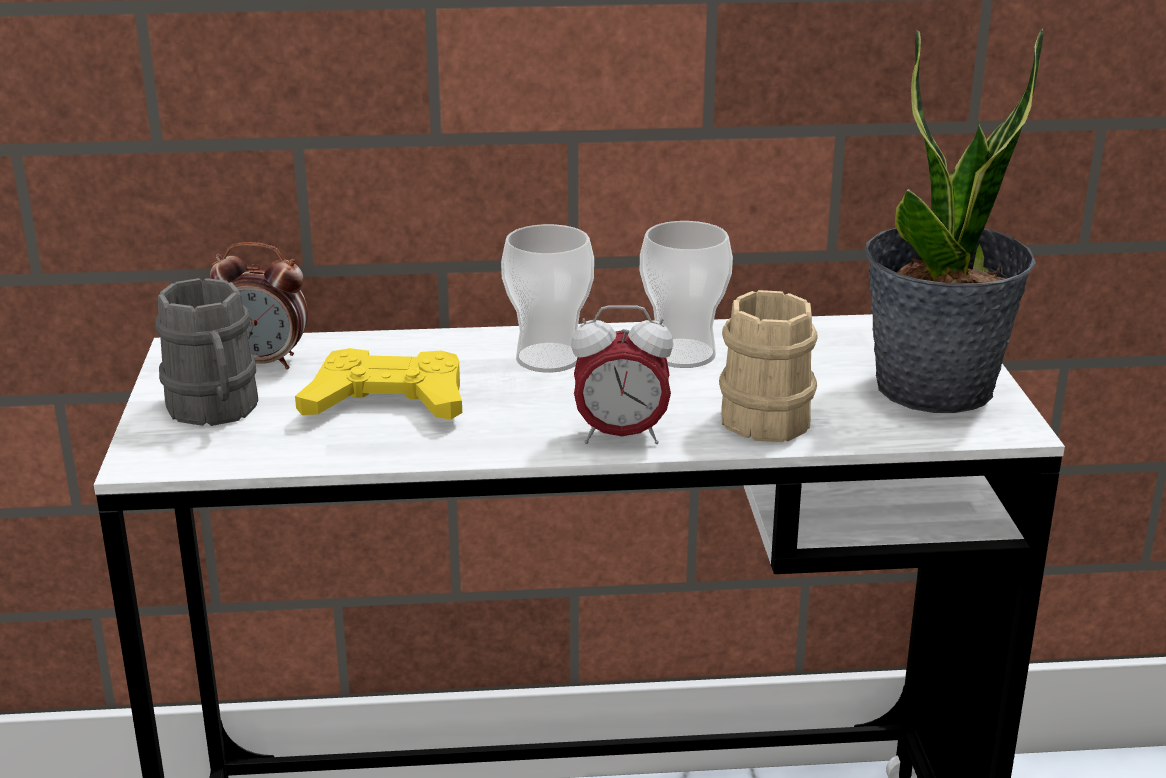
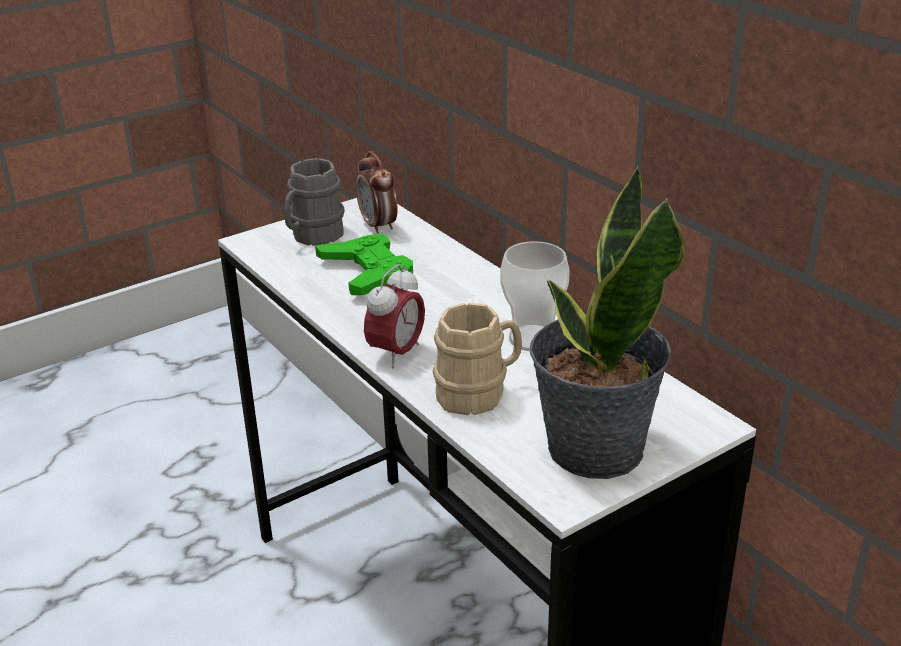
camera: 60 degrees right, 5 degrees up
(387, 402) = (367, 273): yellow game controller -> green game controller
(548, 358) = (474, 298): cup -> none
(621, 436) = (396, 353): alarm clock -> alarm clock turned 120 degrees counterclockwise

